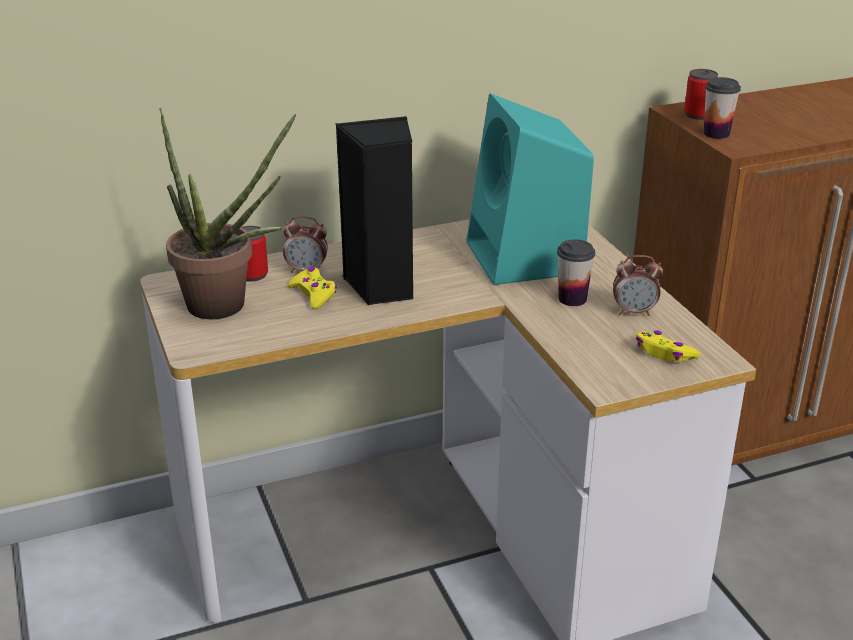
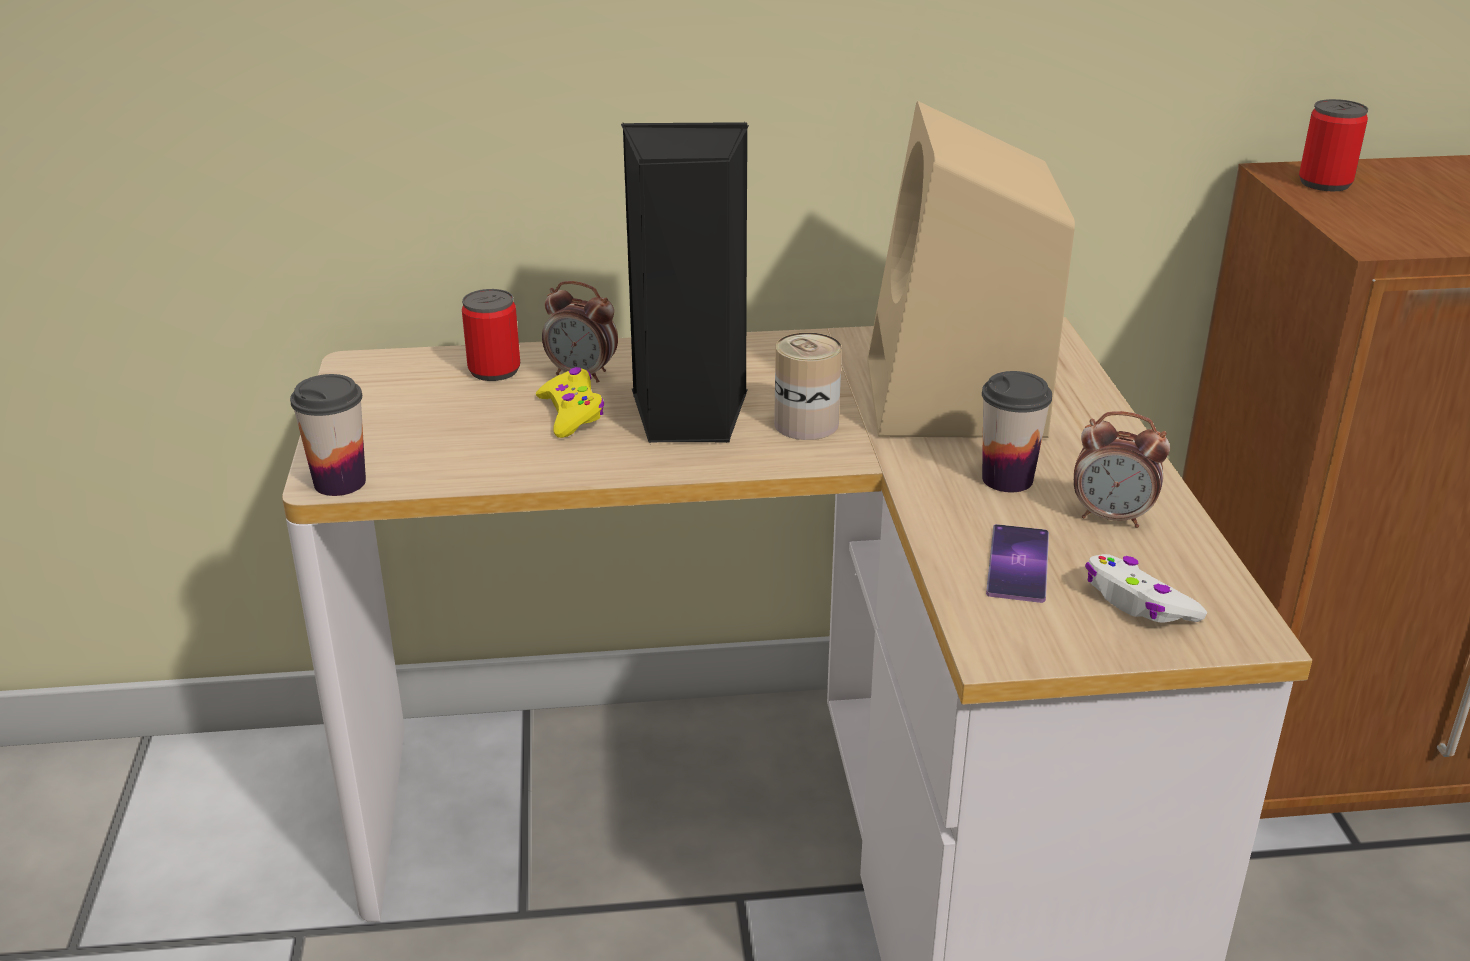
camera: 15 degrees right, 0 degrees up
(228, 307) = (426, 417): potted plant -> none
(450, 283) = (806, 424): none -> can
(526, 259) = (956, 400): turquoise speaker -> beige speaker
(597, 343) = (1018, 564): none -> phone
(664, 353) = (1138, 602): yellow game controller -> white game controller
(716, 134) = (1345, 216): cup -> cup (340, 482)

